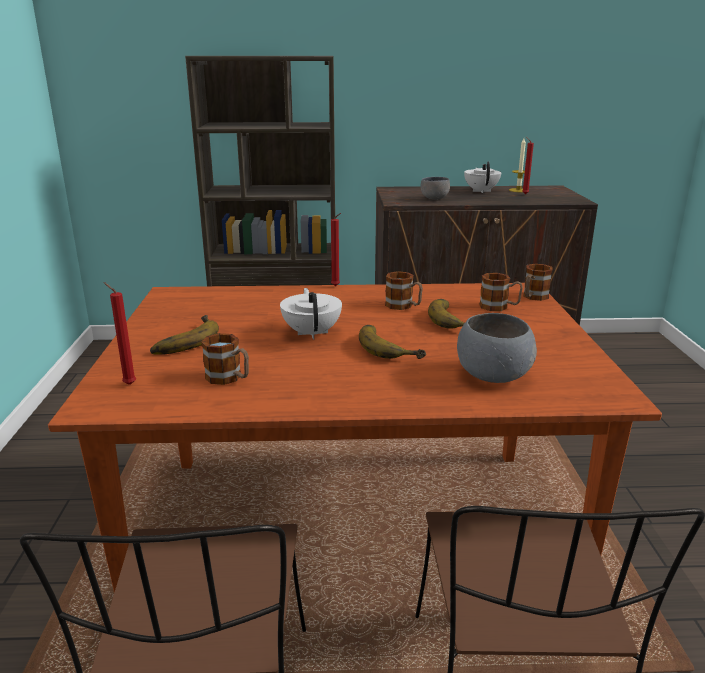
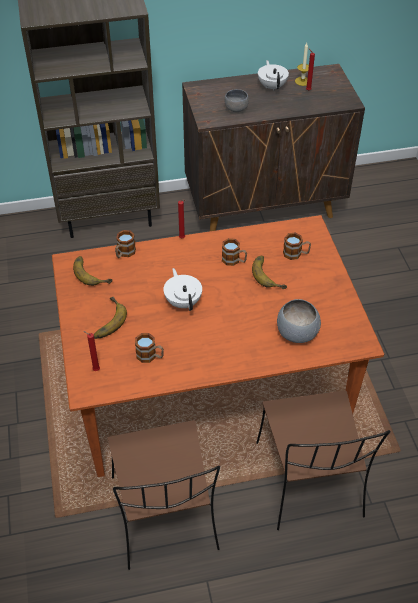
camera: 10 degrees left, 25 degrees up
(390, 347) = (235, 311): banana -> banana (92, 272)
(533, 297) = (317, 238): mug -> mug (124, 253)

